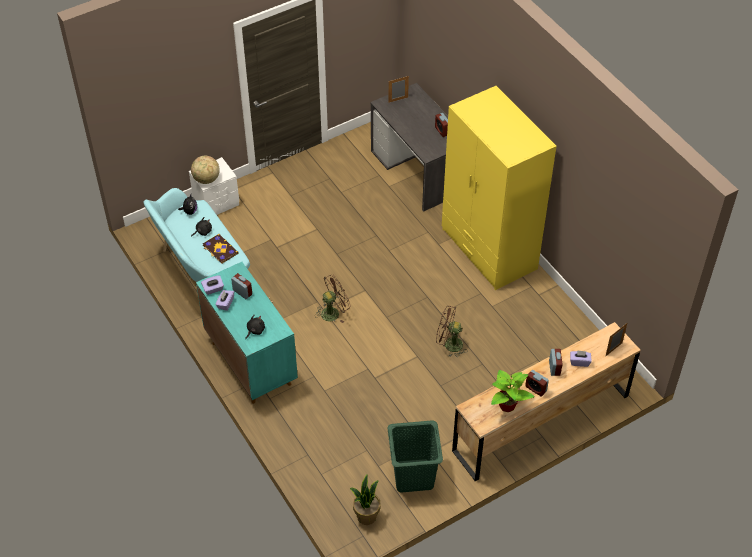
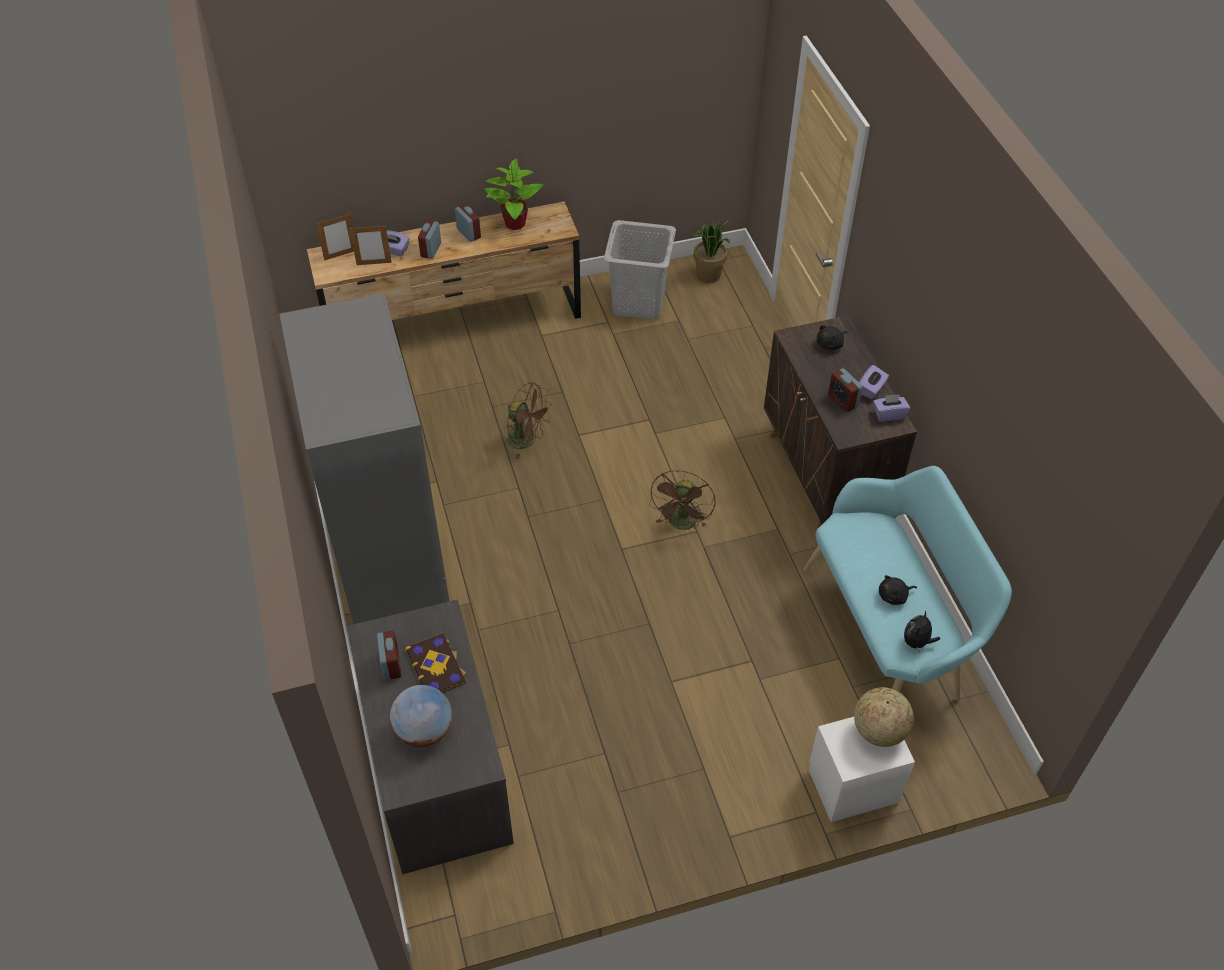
camera: 165 degrees left, 0 degrees up
(220, 249) = (866, 554): book -> book (436, 666)
(250, 363) = (824, 476): turquoise cabinet -> brown cabinet
(333, 312) = (682, 524): brown fan -> brown fan turned 60 degrees counterclockwise
(398, 100) = (444, 769): picture frame -> picture frame (374, 263)
(413, 110) = (424, 731): none -> globe
(413, 475) = (639, 303): green laundry basket -> grey laundry basket
(488, 249) = (393, 573): yellow wardrobe -> grey wardrobe

